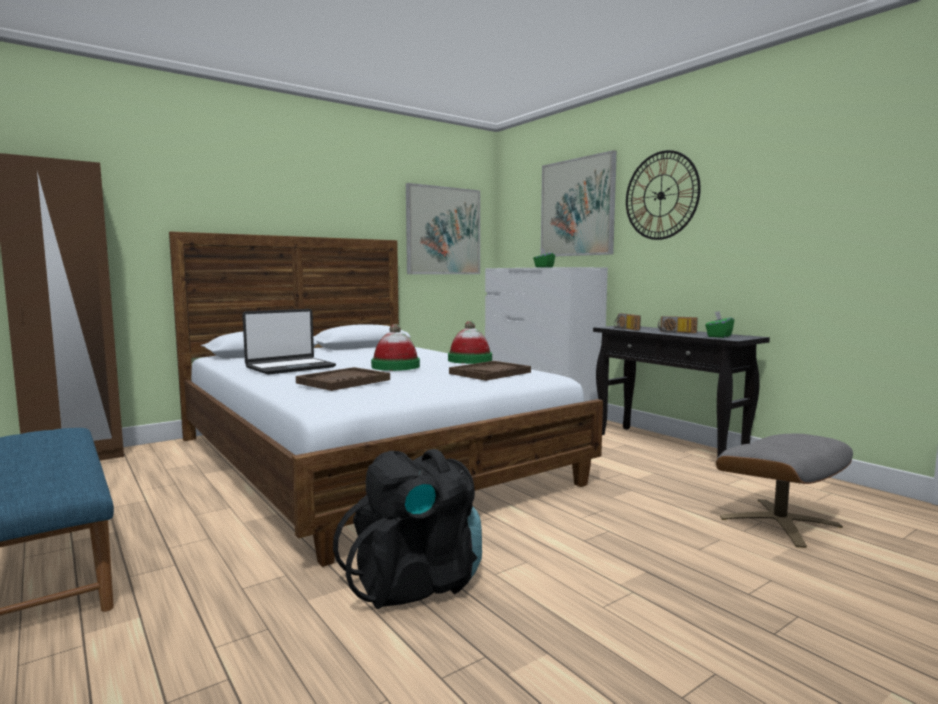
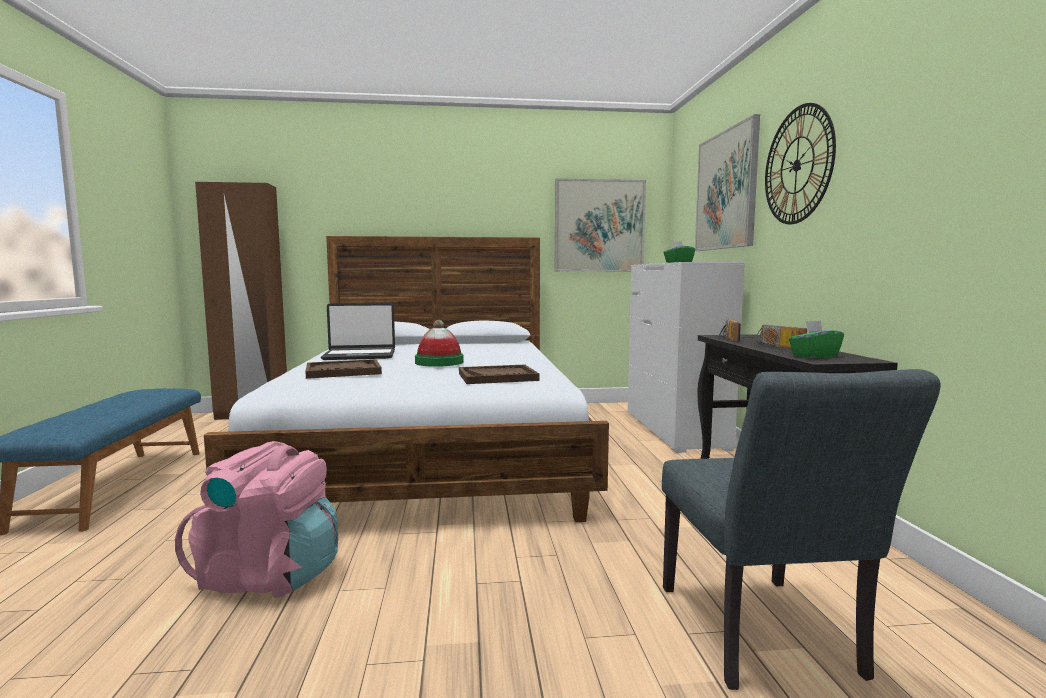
camera: 30 degrees right, 0 degrees up
(416, 582) = (270, 576): black backpack -> pink backpack
(469, 360) = (528, 362): hat -> none
(780, 522) = (764, 639): grey ottoman -> grey chair

